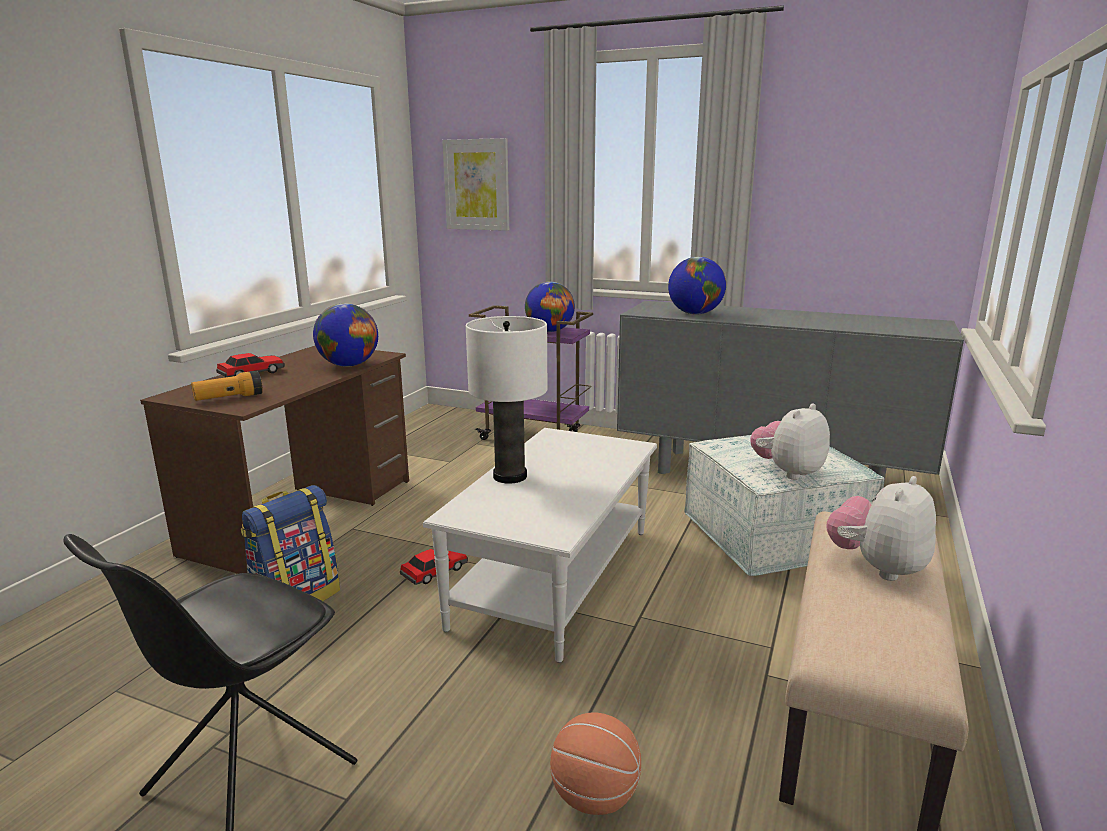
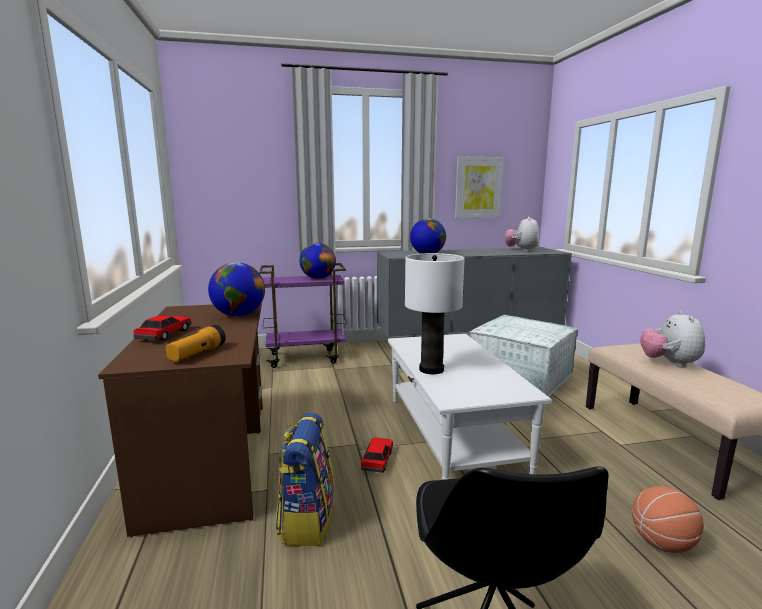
camera: 35 degrees left, 5 degrees down
(477, 185) = (232, 176): picture -> picture (478, 187)
(788, 472) = (544, 334): plush toy -> plush toy (521, 250)

